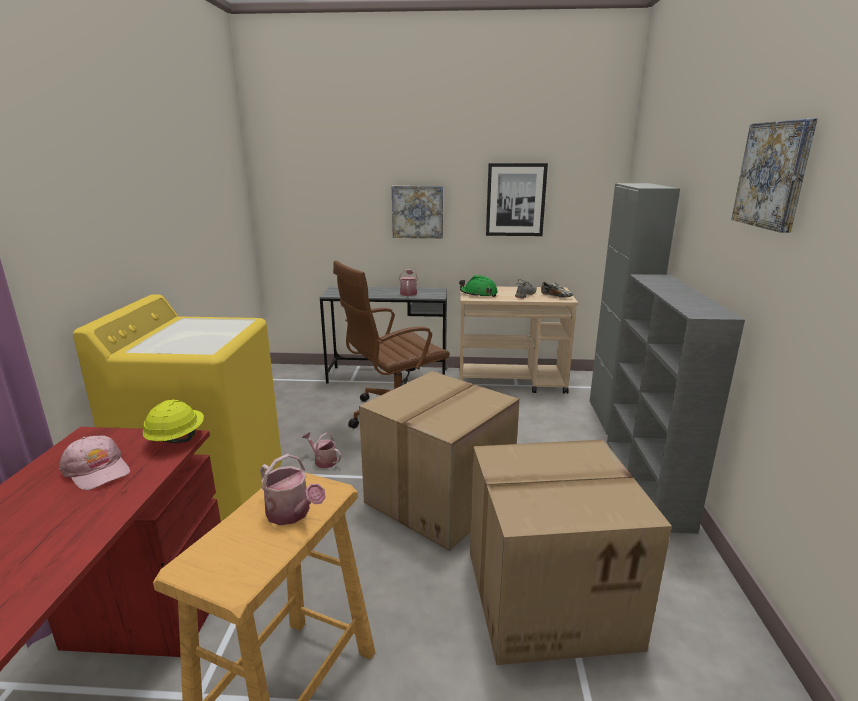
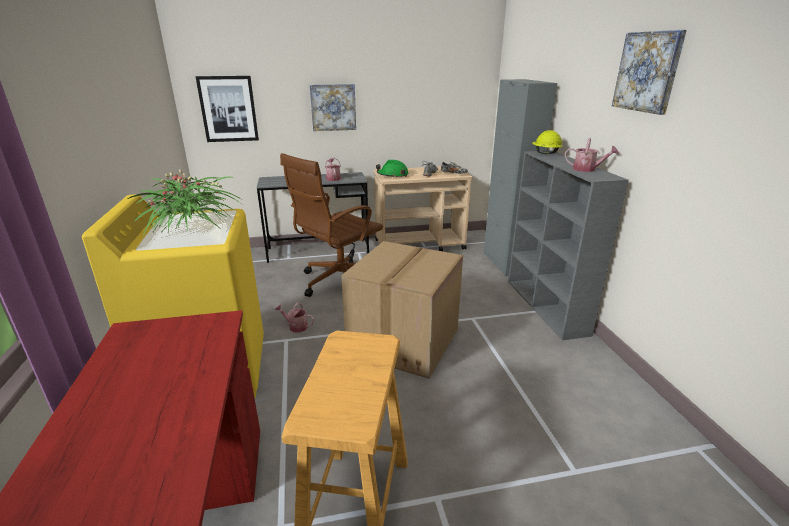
camera: 15 degrees left, 5 degrees up
(97, 470) = (163, 358): pink cap -> none
(176, 439) = (218, 321): yellow hard hat -> yellow hard hat (545, 153)
(197, 331) = (190, 225): none -> potted plant
(292, 514) = (363, 364): watering can -> watering can (587, 169)
(515, 200) = (414, 95): picture -> picture (228, 109)
(550, 595) = (514, 396): cardboard box -> none

